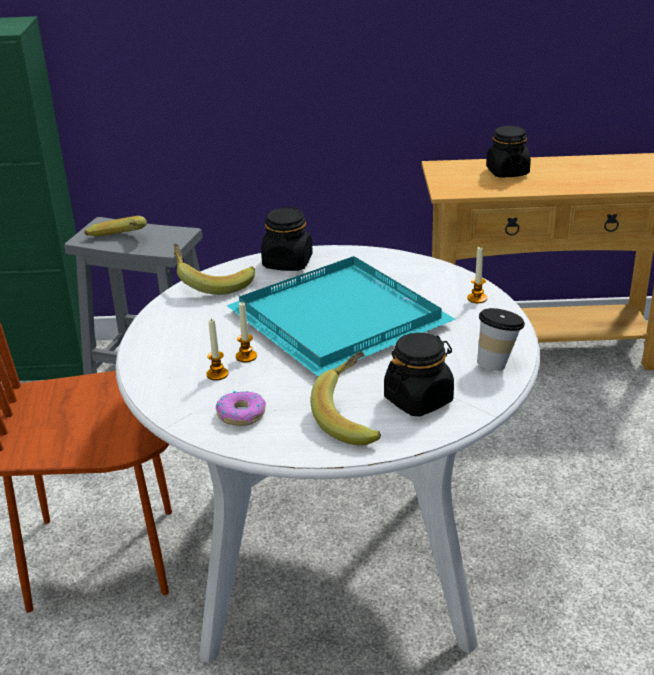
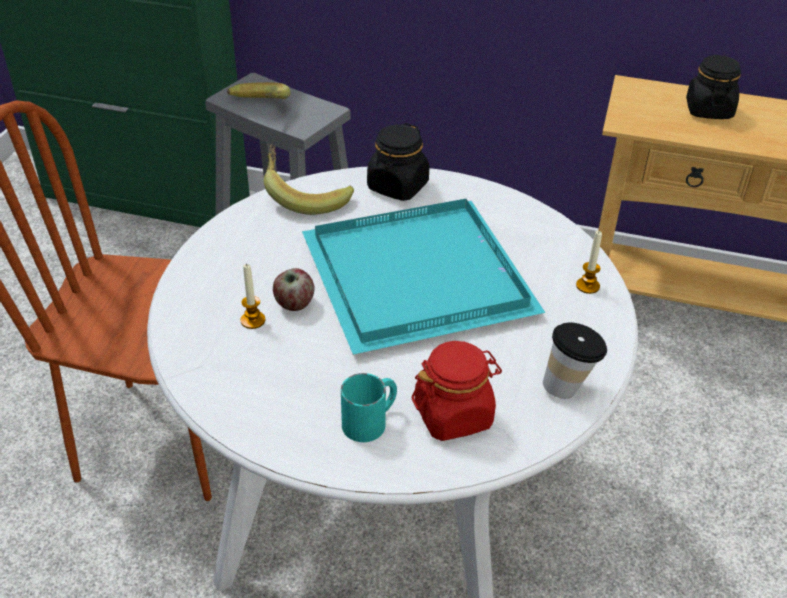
camera: 15 degrees right, 10 degrees up
(241, 414) = (252, 382): donut -> none
(246, 356) = (294, 304): candle -> apple
(355, 417) = (371, 420): banana -> turquoise mug
(418, 400) = (453, 415): black jar -> red jar

